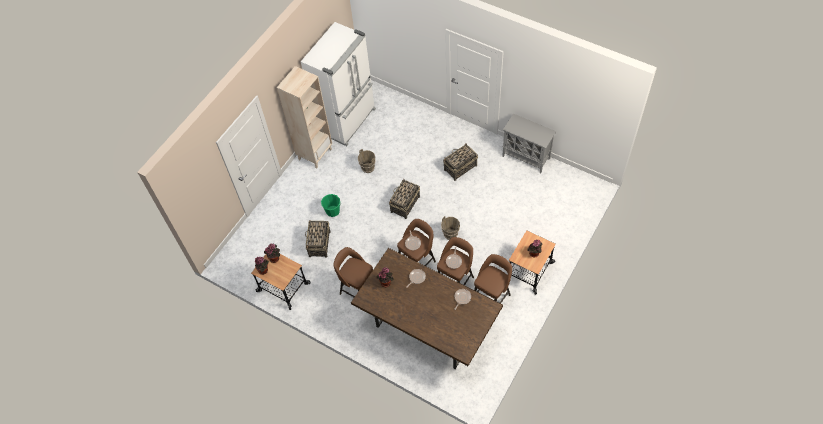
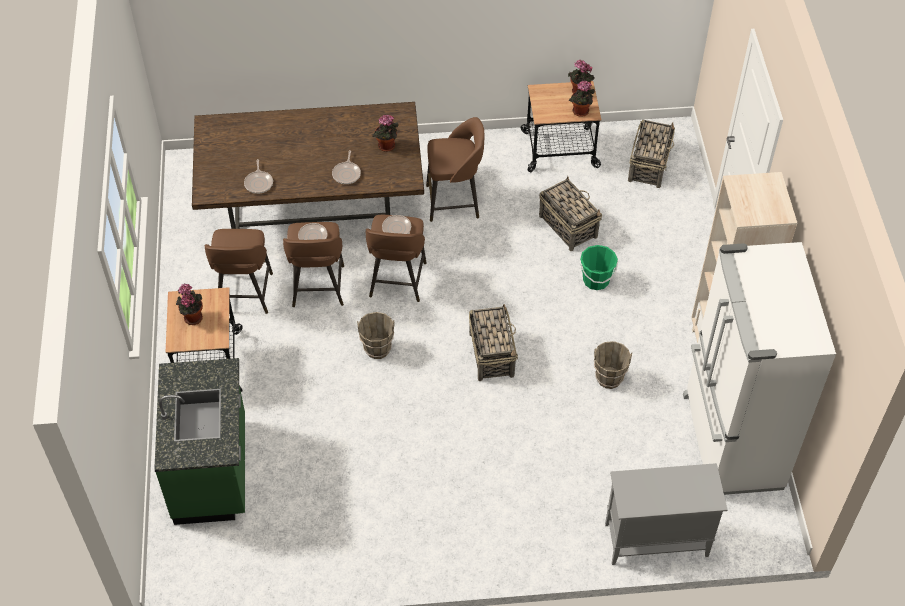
camera: 140 degrees right, 5 degrees down
(460, 168) = (450, 471): basket -> basket (649, 165)
(526, 157) = (340, 565): grey cabinet -> grey cabinet (655, 540)
(554, 221) = (213, 470): none -> green counter

